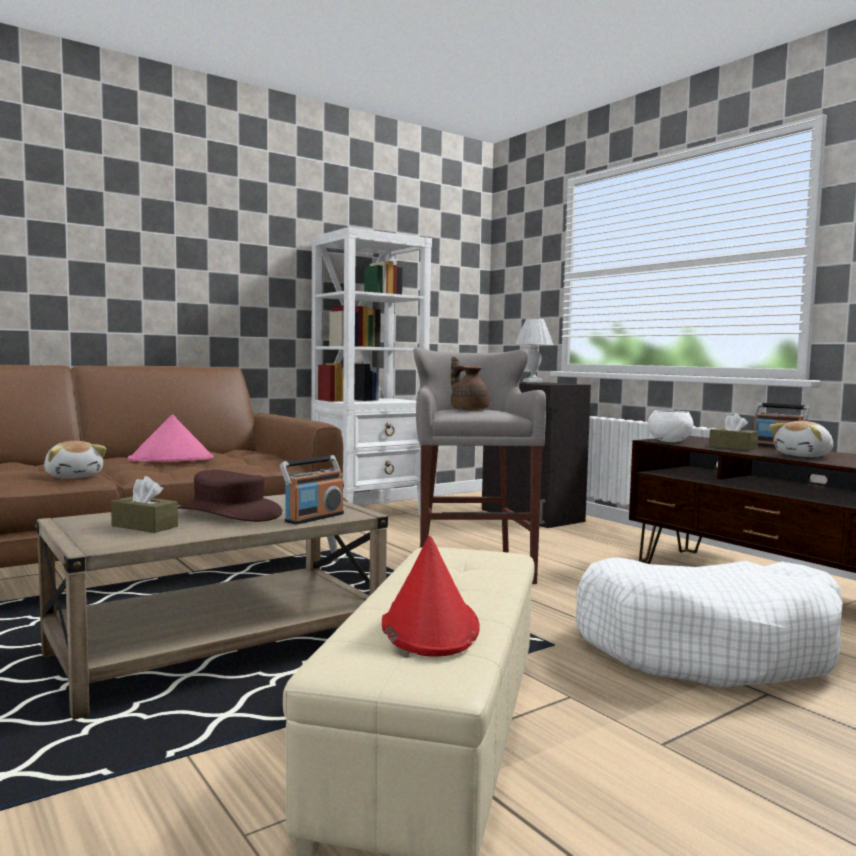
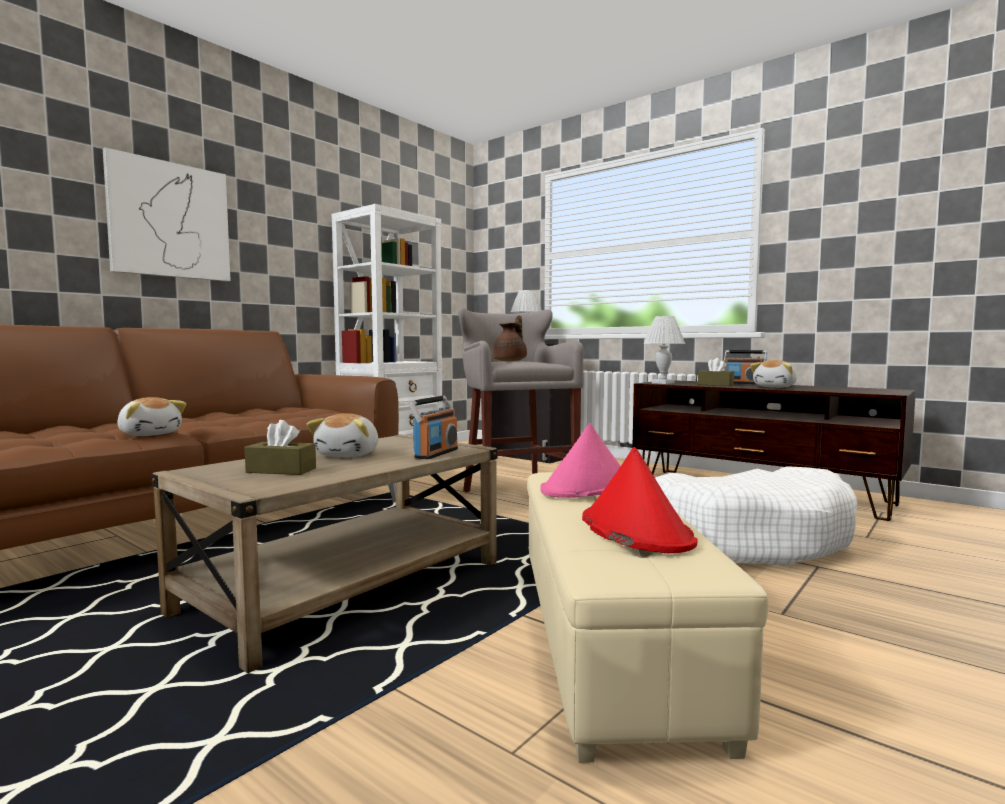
camera: 15 degrees left, 0 degrees up
(137, 254) = (170, 220): none -> picture
(171, 459) = (235, 416): pink hat -> pink hat (588, 488)
(229, 513) = (349, 455): brown hat -> plush toy
(469, 410) = (511, 361): brown teapot -> brown teapot turned 75 degrees clockwise
(669, 441) = (662, 383): white bowl -> white table lamp

